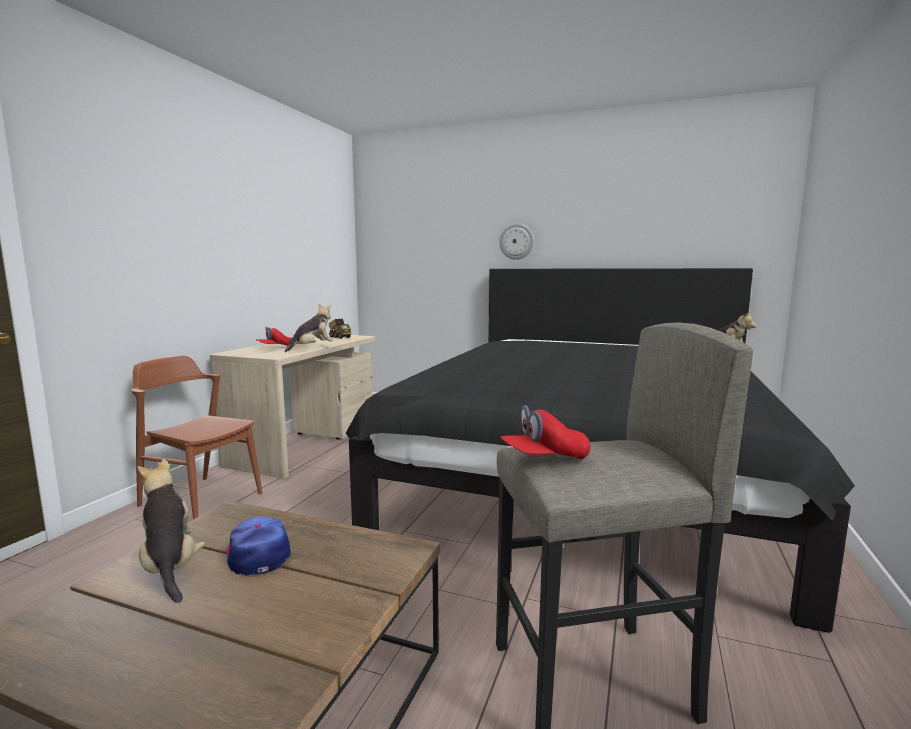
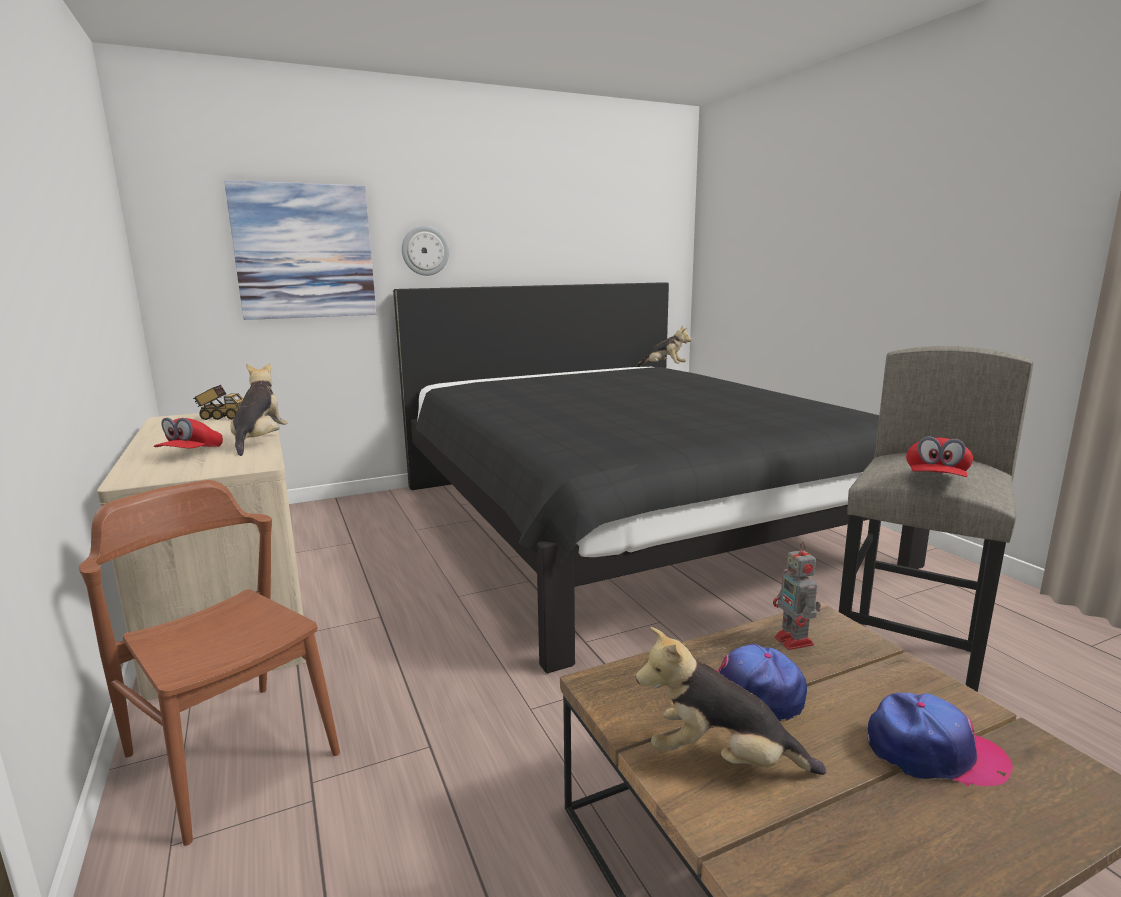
camera: 45 degrees left, 5 degrees up
(201, 499) = (231, 754): brown chair -> brown chair turned 60 degrees clockwise
(237, 640) = (933, 753): none -> cap
(354, 549) = (795, 642): none -> toy robot
(439, 243) = (304, 252): none -> picture

